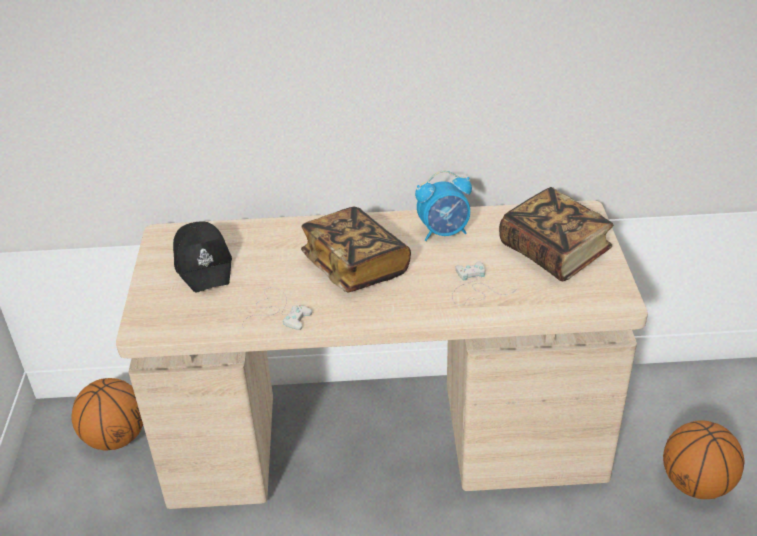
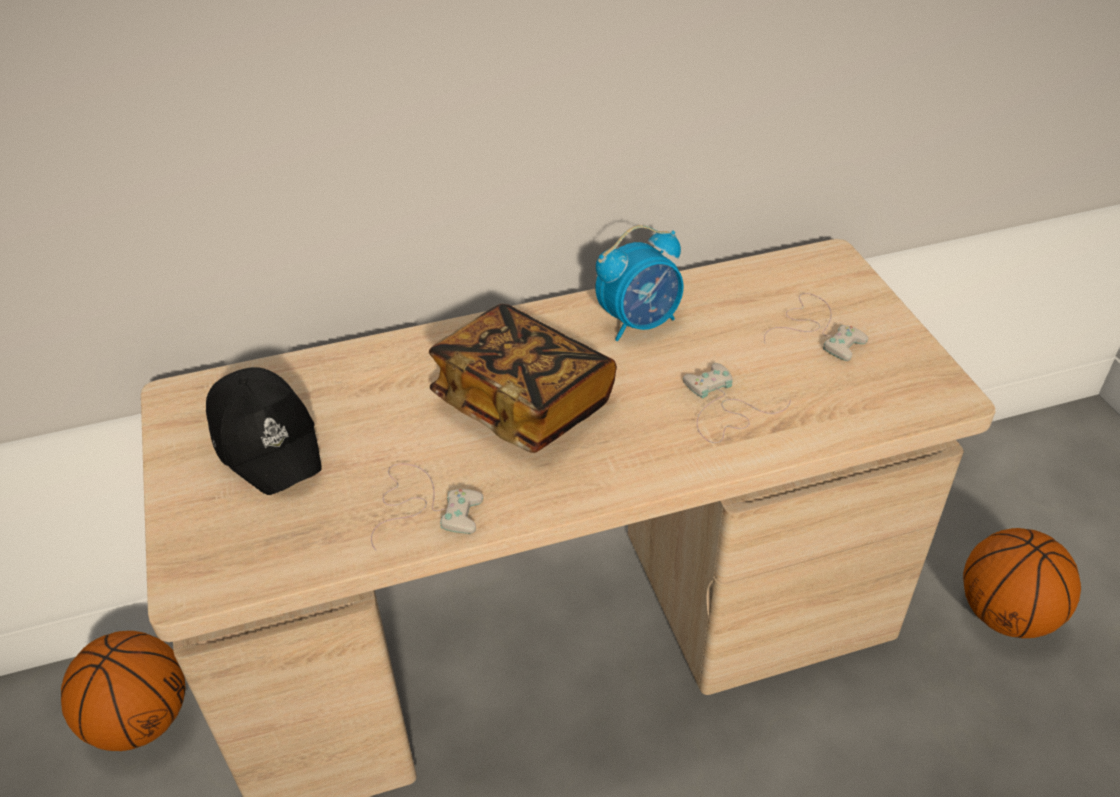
camera: 15 degrees left, 5 degrees up
(554, 252) = (816, 329): book -> white game controller

